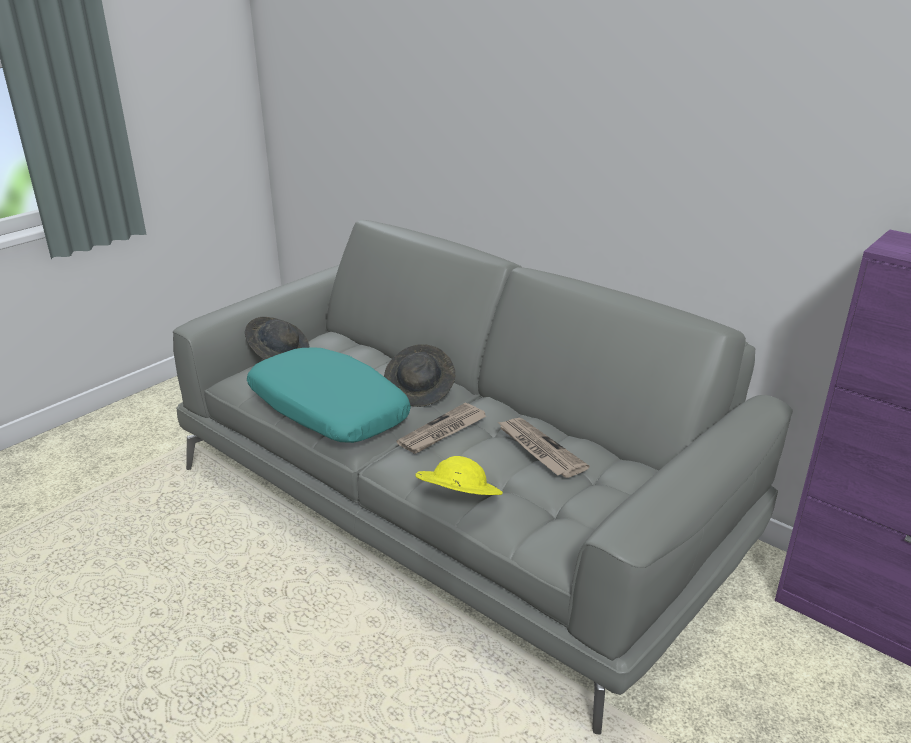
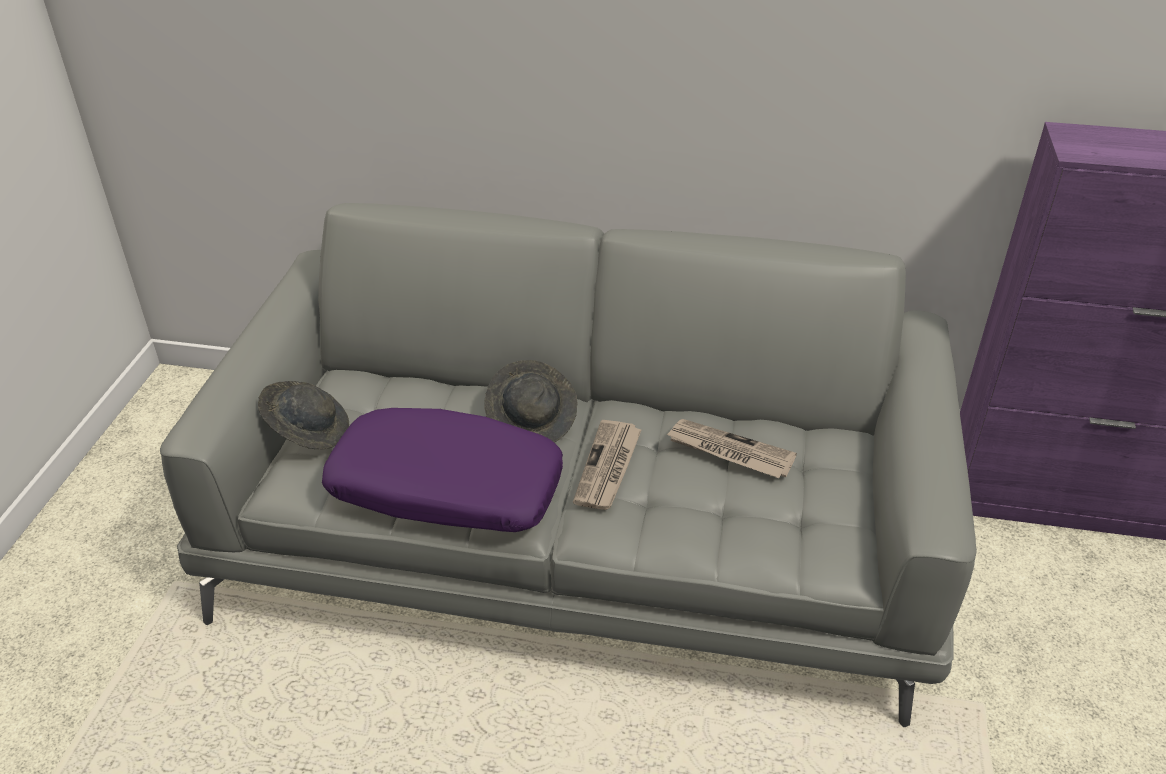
camera: 30 degrees left, 10 degrees up
(327, 410) = (445, 489): turquoise pillow -> purple pillow
(457, 500) = (701, 550): yellow hat -> none

